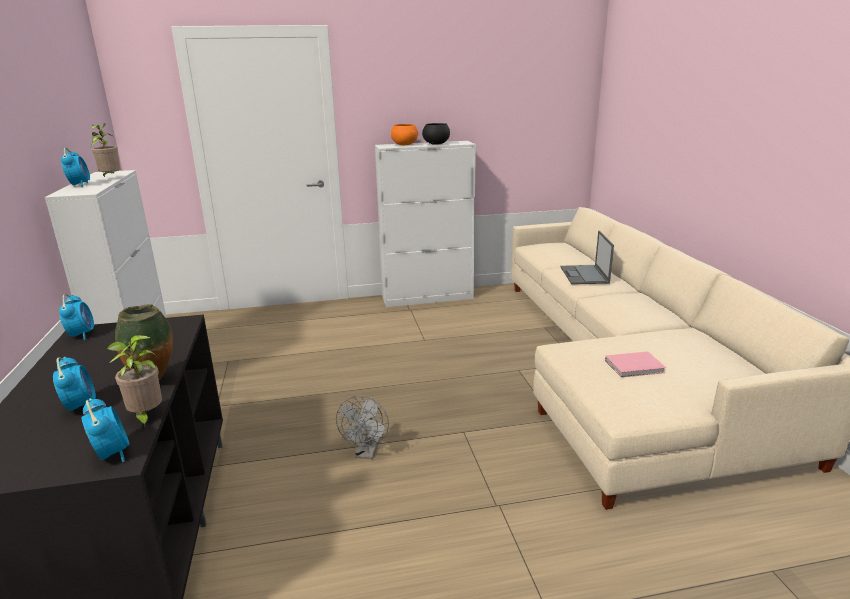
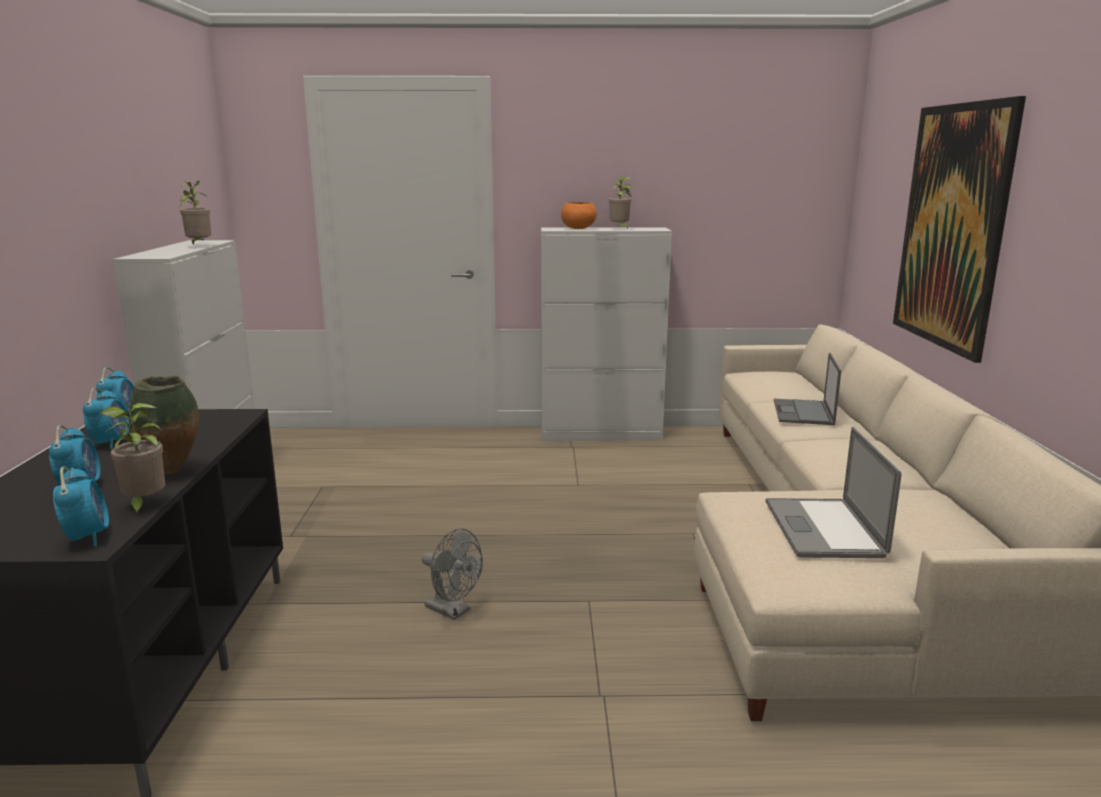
camera: 10 degrees right, 5 degrees down
(80, 185) = (160, 250): alarm clock -> alarm clock (111, 443)
(367, 453) = (453, 611): grey fan -> grey fan turned 75 degrees counterclockwise
(436, 144) = (620, 229): black bowl -> potted plant
(636, 366) = (823, 528): pink book -> laptop
(685, 138) = (952, 227): none -> picture

